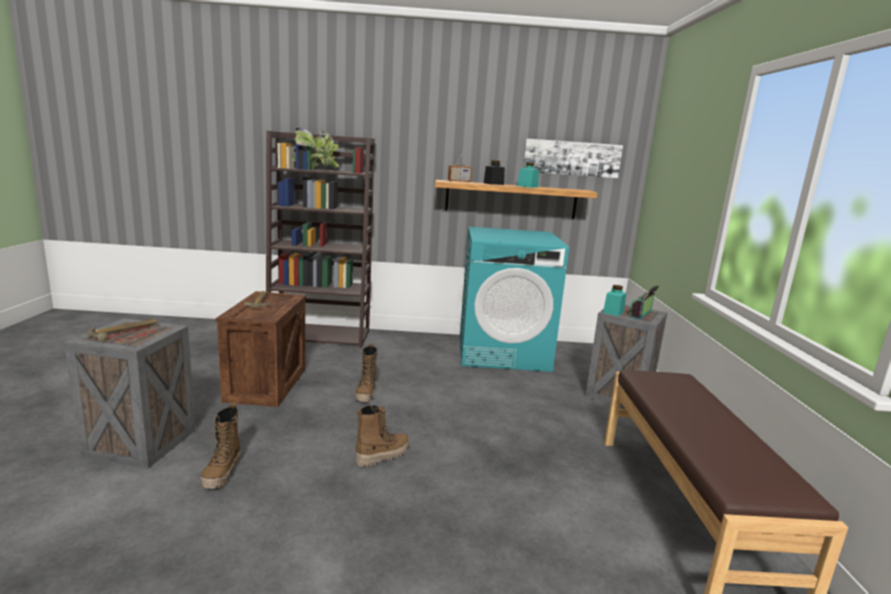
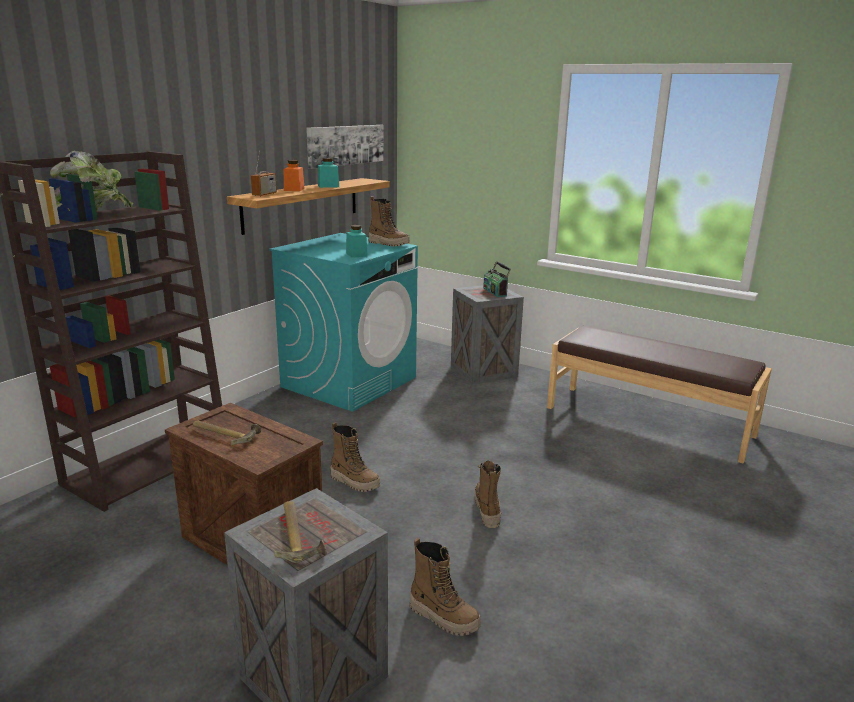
camera: 55 degrees left, 5 degrees up
(493, 184) = (294, 189): black jar -> orange jar
(551, 241) = (388, 244): none -> boot
(613, 312) = (481, 297): turquoise jar -> turquoise jar (356, 254)

